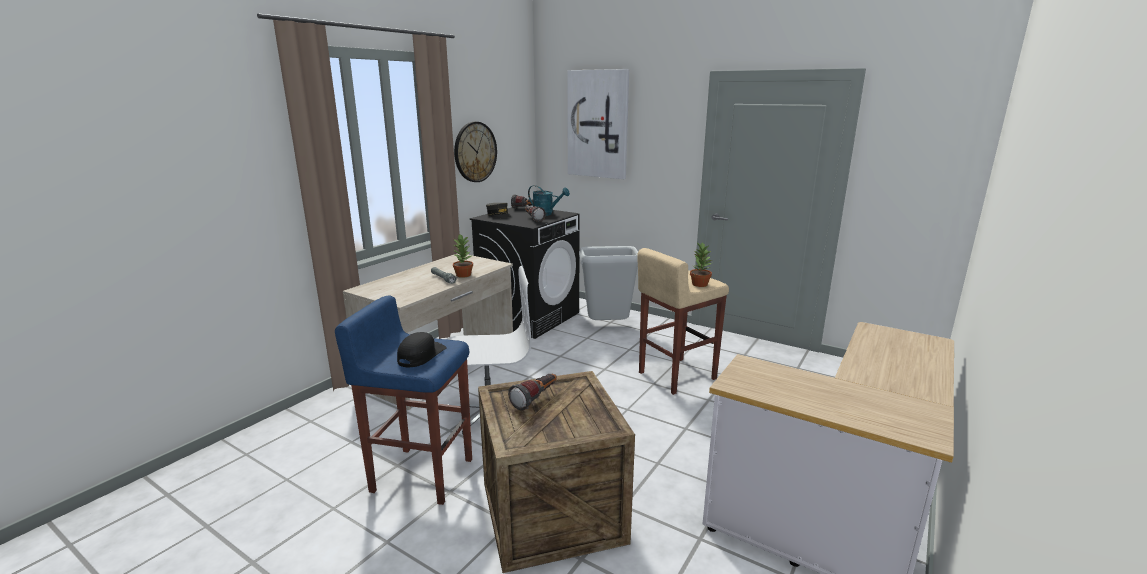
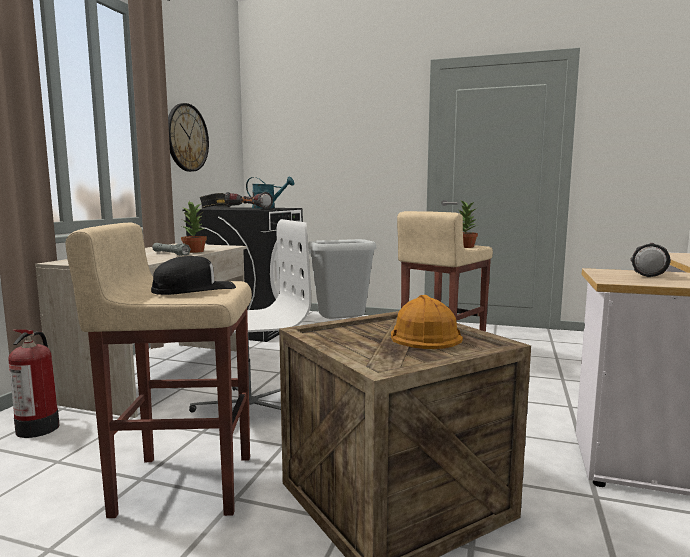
camera: 15 degrees left, 10 degrees down
(346, 409) = (39, 427): none -> fire extinguisher
(421, 355) = (194, 289): black cap -> black cap turned 45 degrees clockwise
(421, 474) = (183, 483): blue stool -> beige stool
(536, 399) = (368, 332): flashlight -> flashlight (644, 273)
(570, 409) = (423, 335): none -> orange hard hat
(598, 124) = (314, 121): picture -> none

